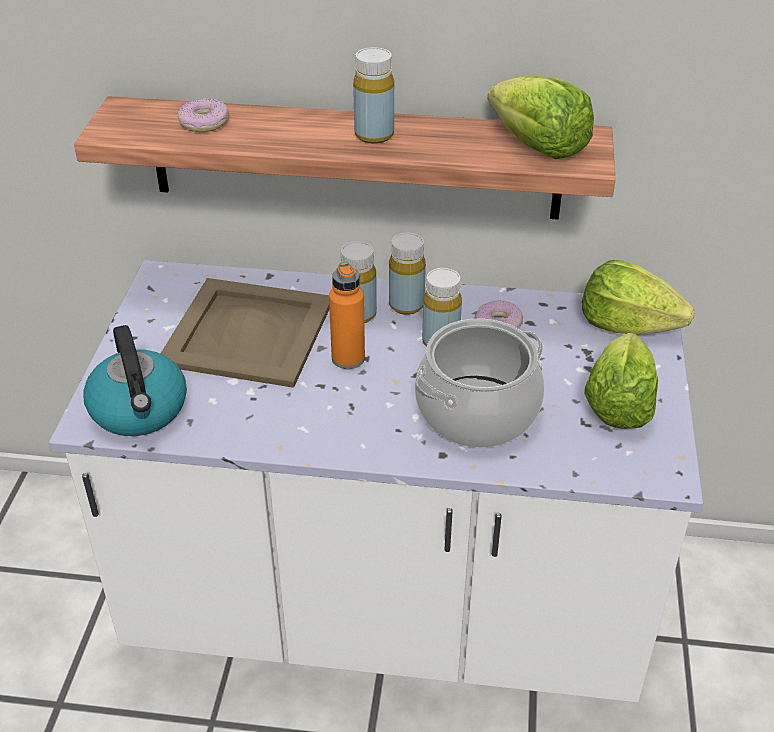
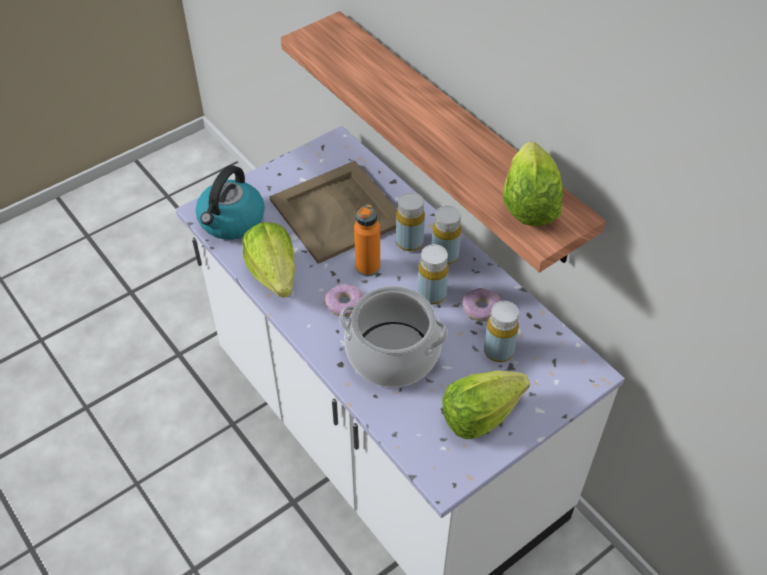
camera: 45 degrees right, 10 degrees up
(204, 123) = (362, 62): donut -> donut (344, 304)
(374, 135) = (442, 130): yellow bottle -> yellow bottle (498, 351)
(627, 325) = (562, 369): lettuce -> lettuce (274, 274)

